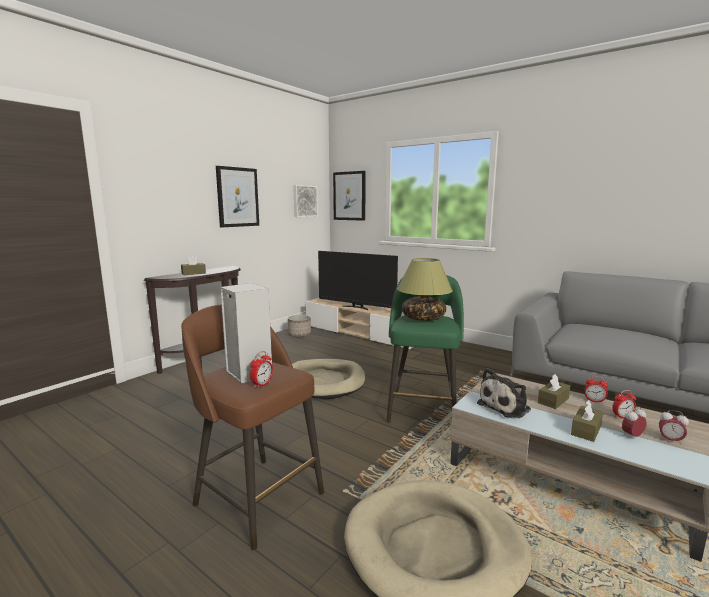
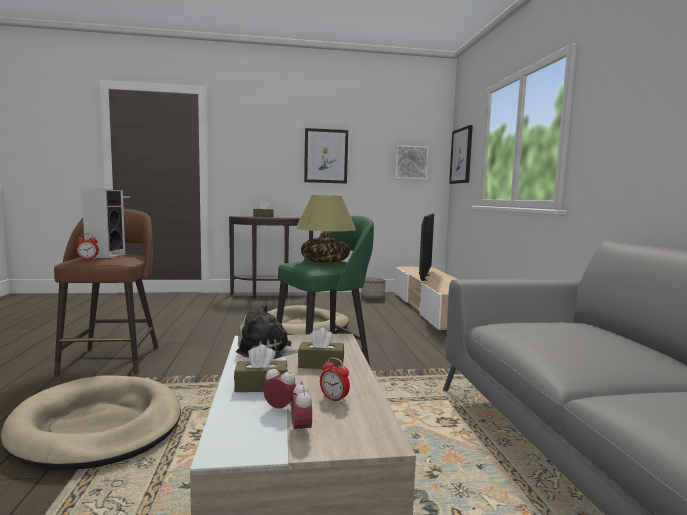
camera: 45 degrees right, 5 degrees down
(356, 307) = (424, 277): television -> television turned 150 degrees counterclockwise
(594, 401) = (359, 381): alarm clock -> none

